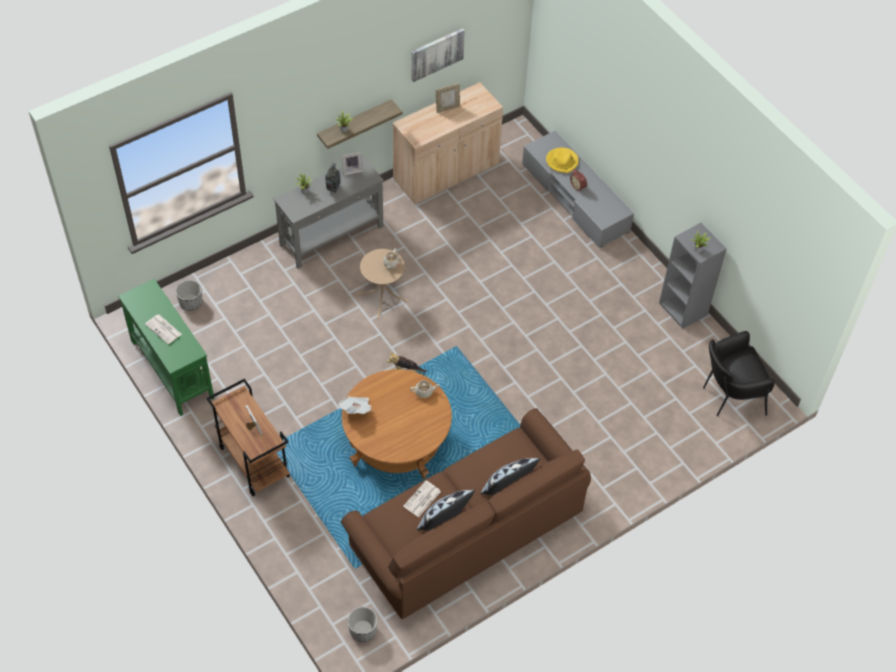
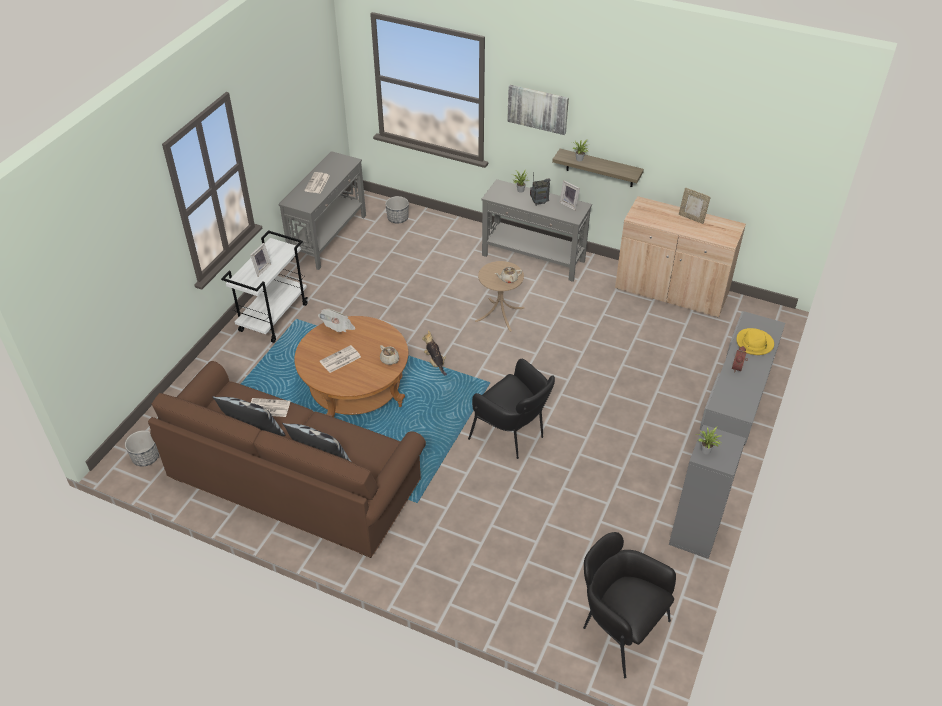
camera: 60 degrees right, 10 degrees down
(172, 368) = (329, 237): green console table -> grey console table
(253, 462) = (274, 317): brown cart -> white cart
(398, 426) = (340, 360): none -> newspaper
(436, 54) = (704, 151): picture -> picture (538, 109)
(523, 362) = (513, 435): none -> black armchair

